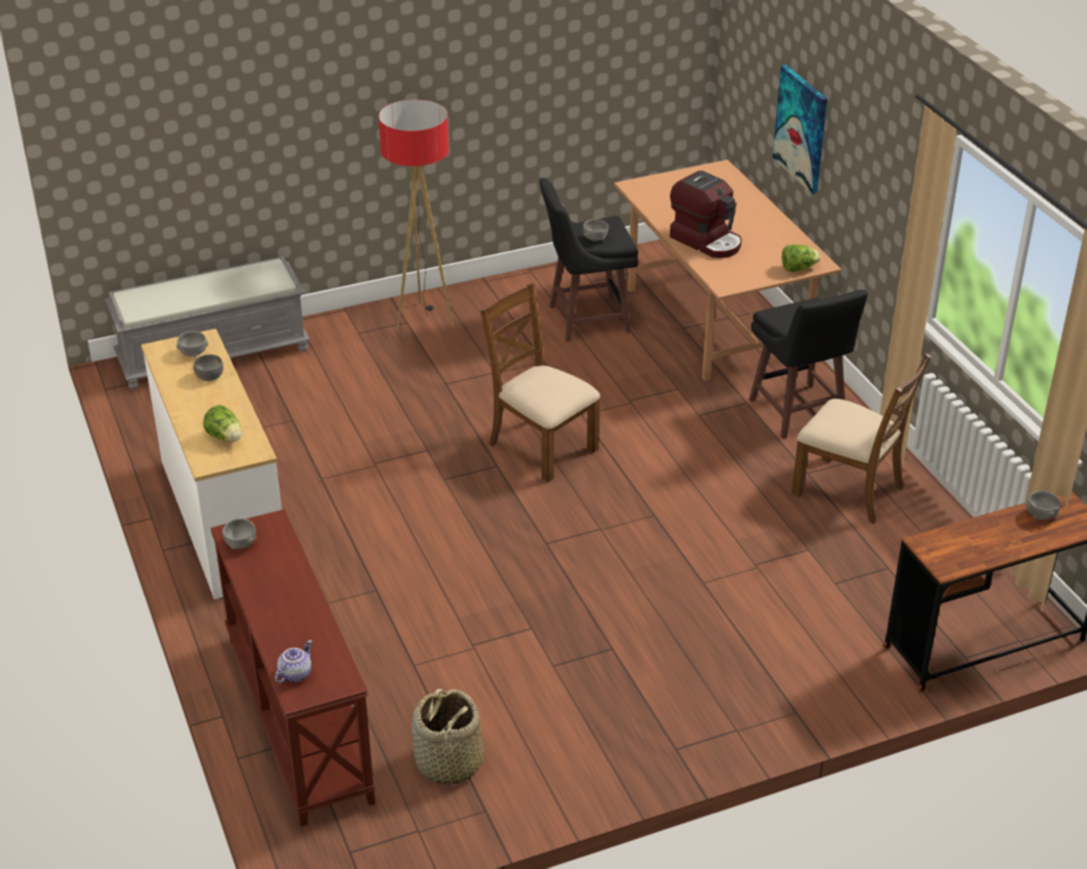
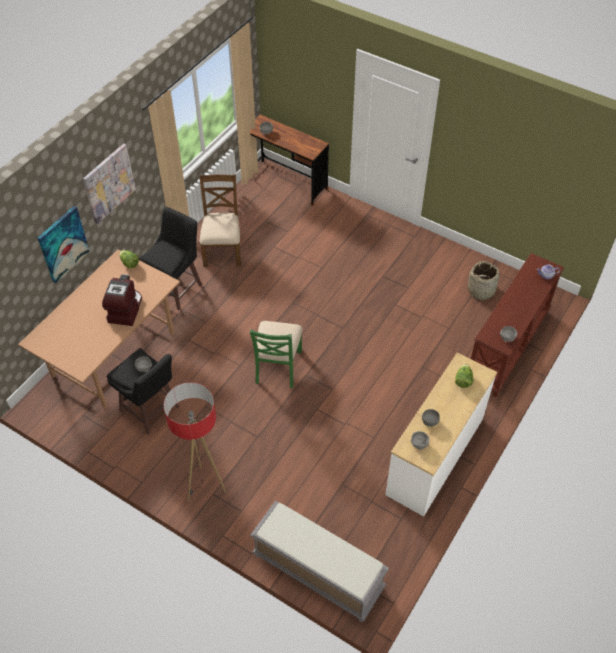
camera: 125 degrees left, 15 degrees up
(541, 446) = (277, 367): brown chair -> green chair
(868, 149) = (109, 183): none -> picture

